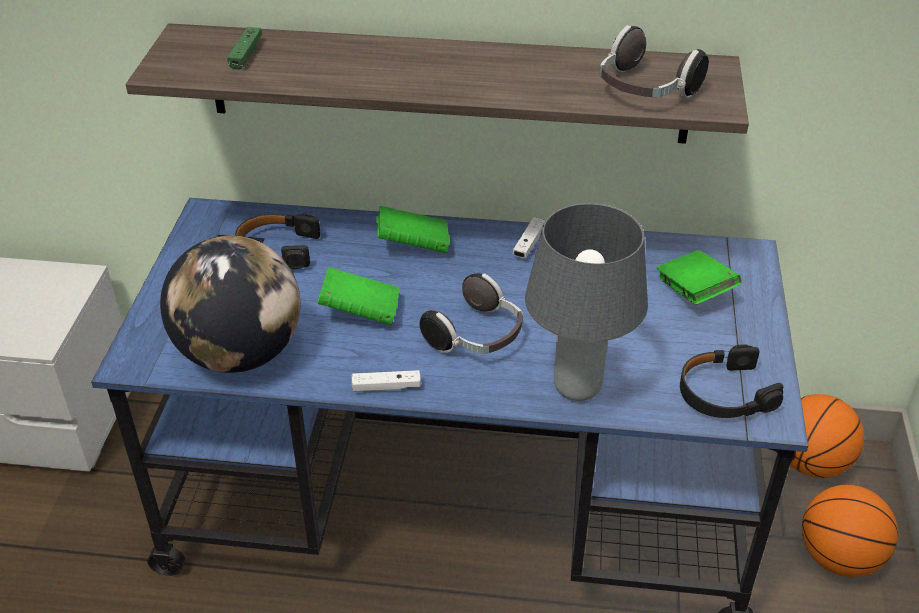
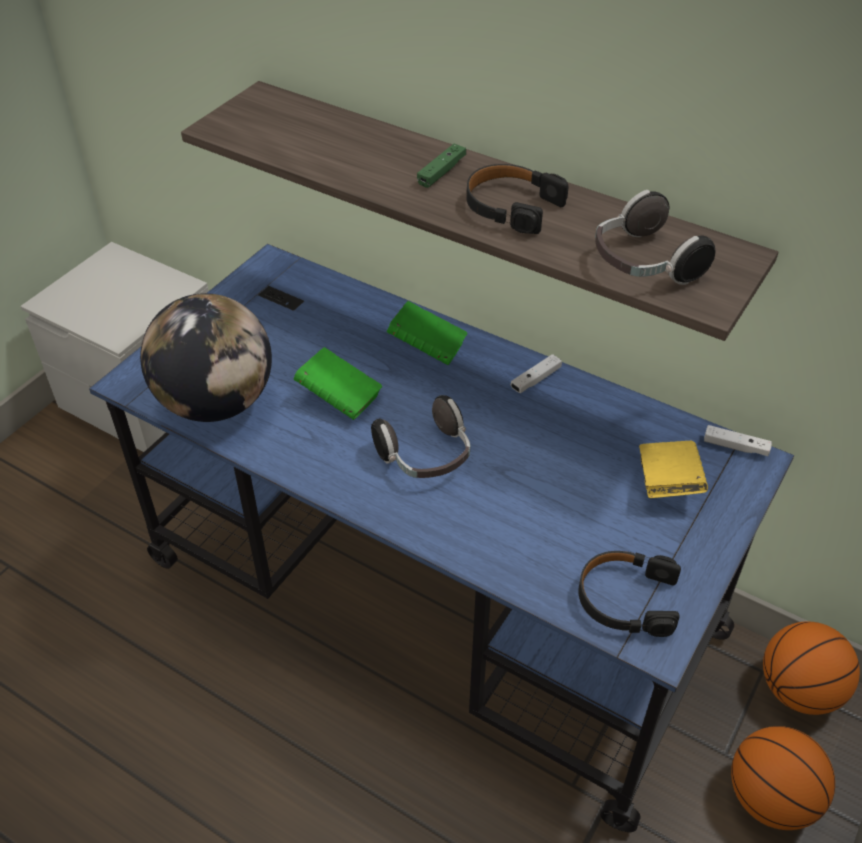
camera: 25 degrees right, 5 degrees up
(246, 54) = (299, 128): green game controller -> green game controller (441, 172)
(277, 249) = (307, 314): black headphones -> black headphones (511, 207)
(386, 387) = (316, 477): white game controller -> white game controller (735, 446)
(575, 388) = (484, 540): grey table lamp -> none
(694, 292) = (667, 483): green book -> yellow book

